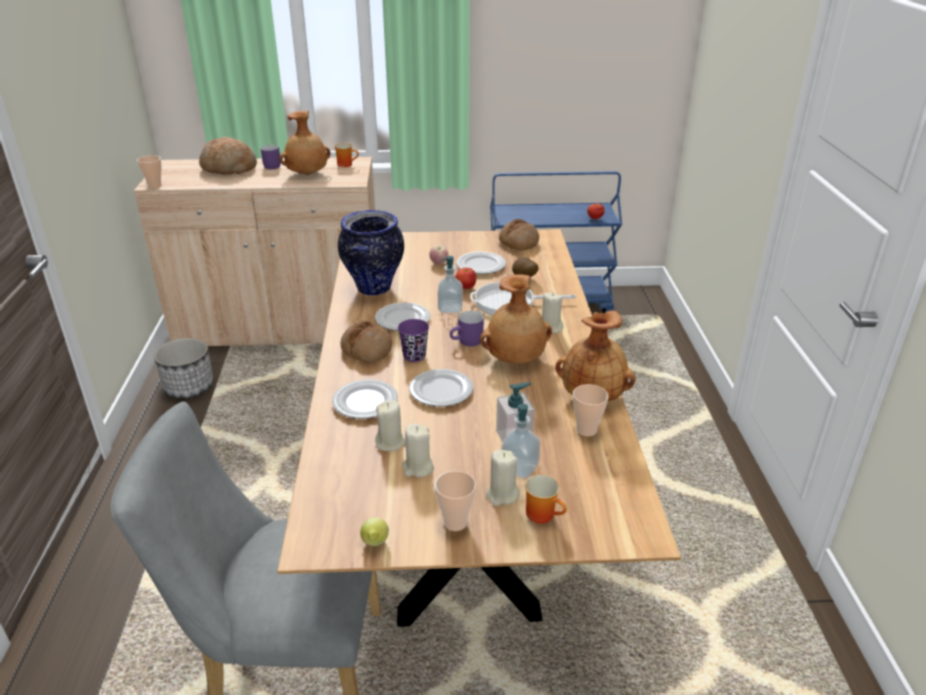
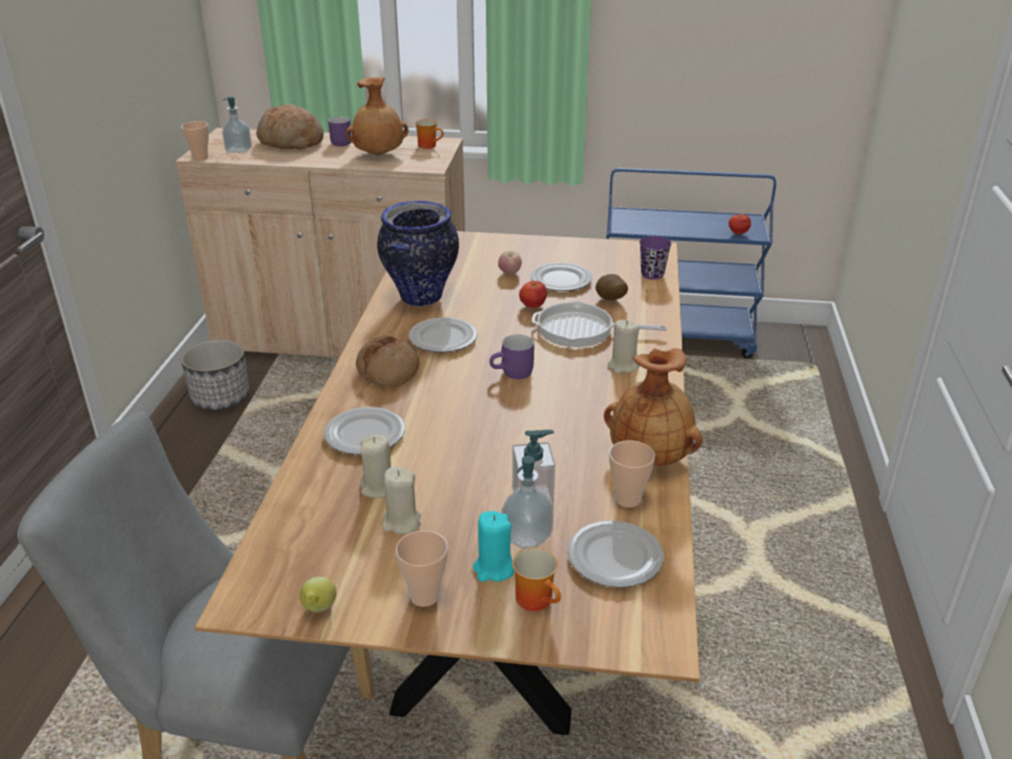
camera: 10 degrees right, 0 degrees up
(414, 356) = (442, 384): purple cup -> purple cup (652, 274)
(440, 391) = (460, 430): plate -> plate (613, 557)
(450, 308) = (505, 330): soap dispenser -> soap dispenser (239, 150)
(502, 495) = (494, 569): beige candle -> turquoise candle
(515, 359) = (566, 401): brown vase -> none
(518, 242) = (617, 255): bread -> none

